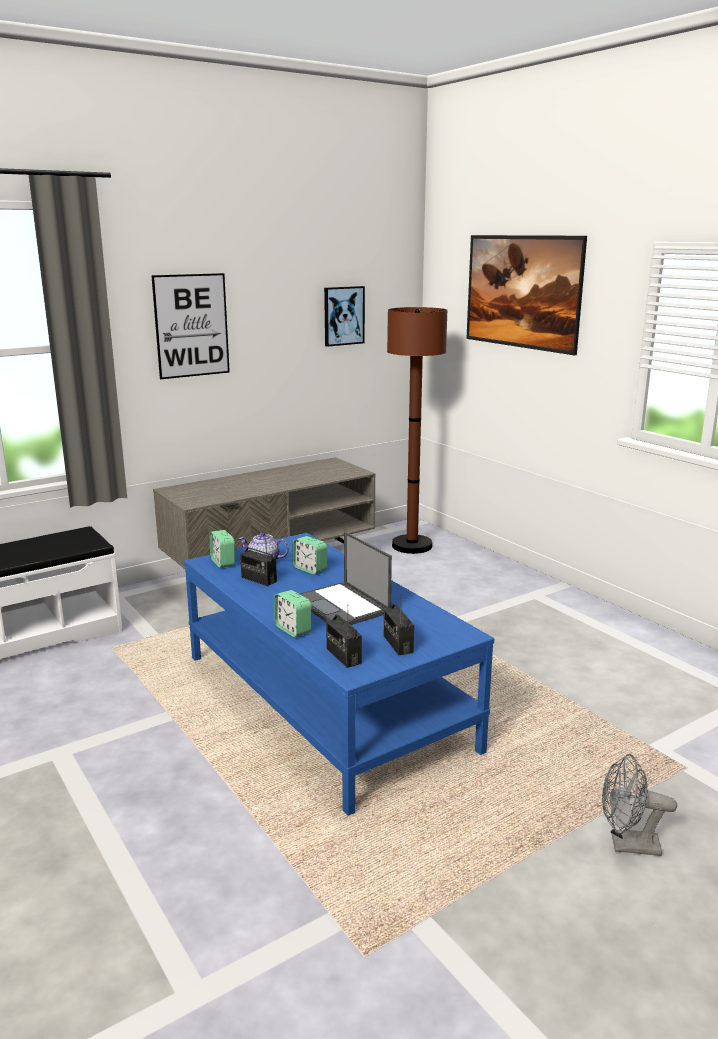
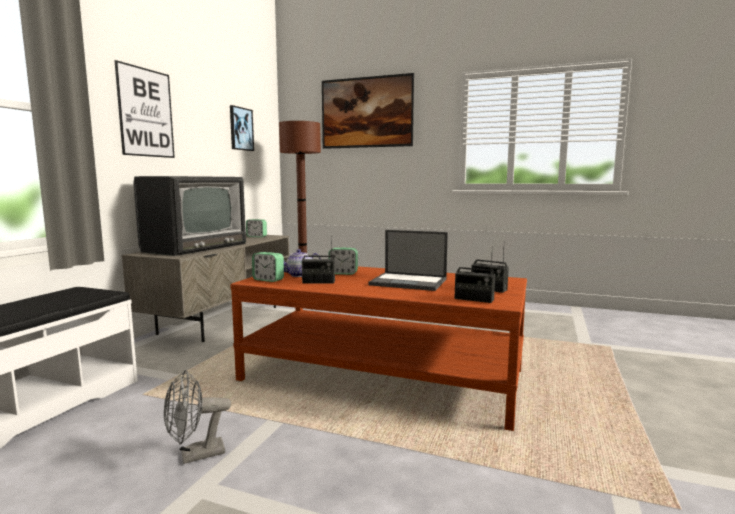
camera: 35 degrees left, 10 degrees down
(234, 485) = (194, 247): none -> television
(293, 629) = (408, 296): alarm clock -> alarm clock (256, 236)
(325, 701) = (382, 375): blue coffee table -> brown coffee table
(627, 845) = (656, 386): grey fan -> grey fan (195, 455)

